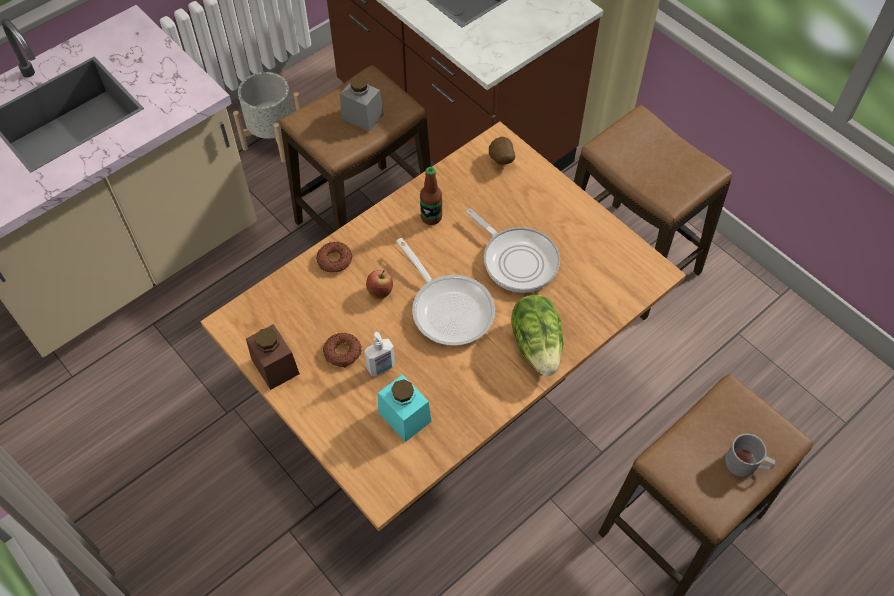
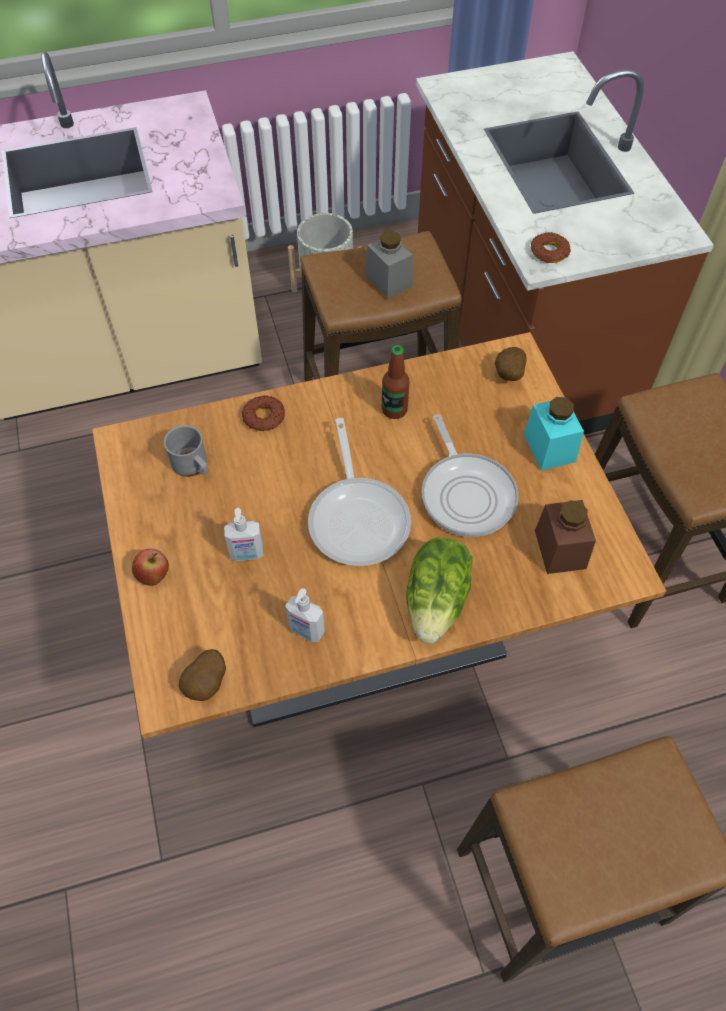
camera: 25 degrees right, 0 degrees up
(275, 366) = (137, 506): brown jar -> brown jar (560, 549)
(342, 352) = (215, 520): donut -> donut (549, 252)
(380, 292) = (293, 470): apple -> apple (154, 576)
(404, 417) = (241, 620): turquoise jar -> turquoise jar (549, 448)
(406, 472) = (207, 684): none -> potato
(456, 404) = (306, 631): none -> soap dispenser
(746, 464) = (635, 862): grey mug -> grey mug (193, 466)

